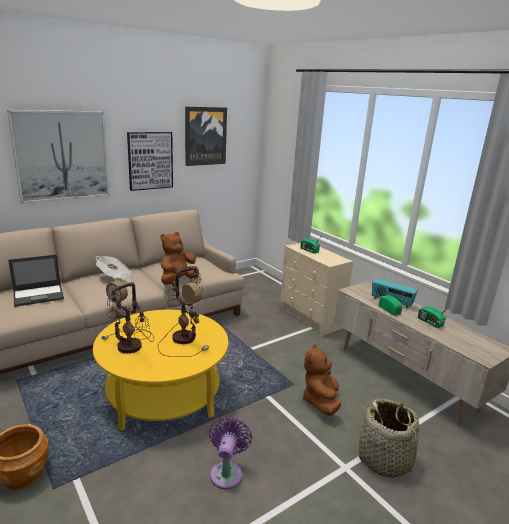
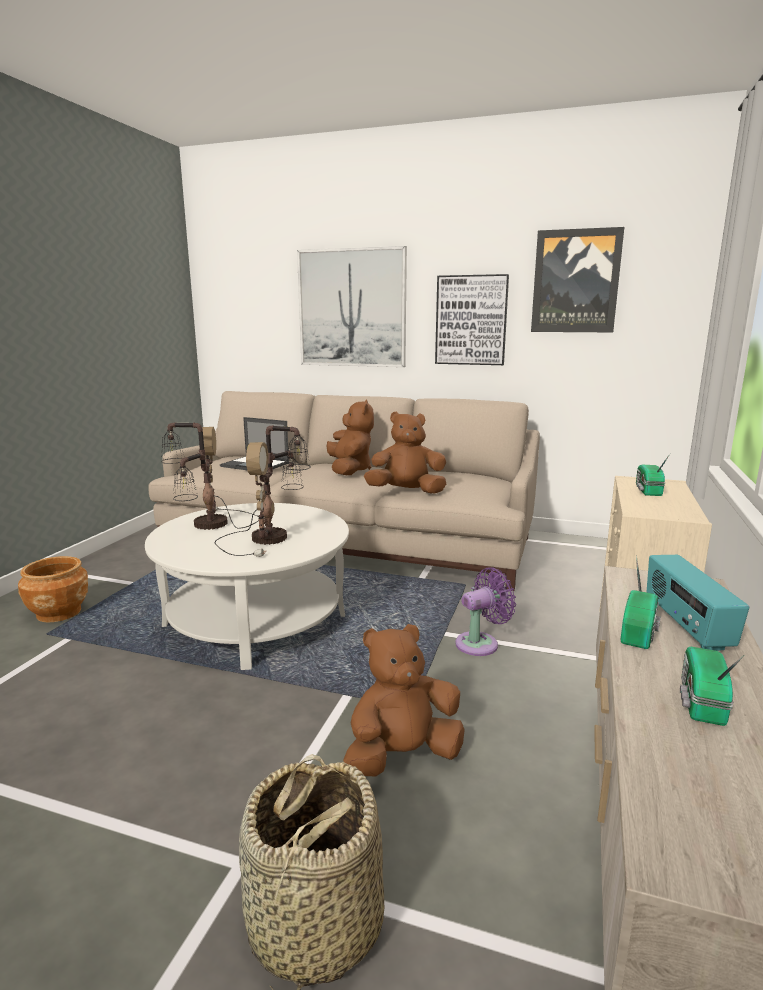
camera: 55 degrees right, 5 degrees down
(115, 277) = (350, 470): newspaper -> brown plush toy
(164, 394) = (256, 620): yellow coffee table -> white coffee table
(227, 472) = (139, 731): purple fan -> purple fan (481, 643)

